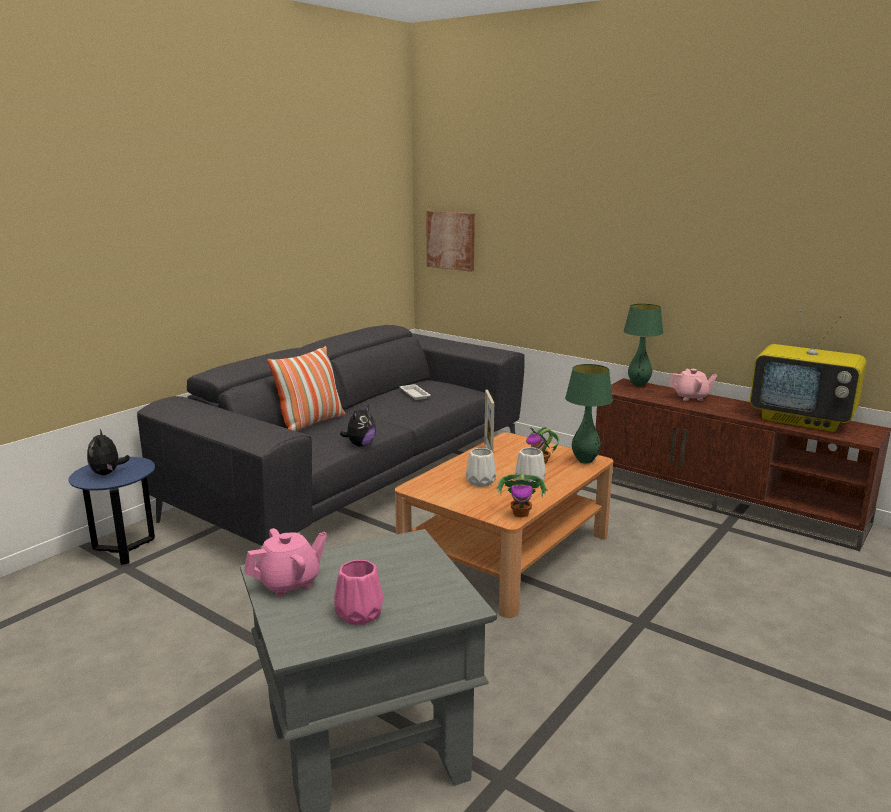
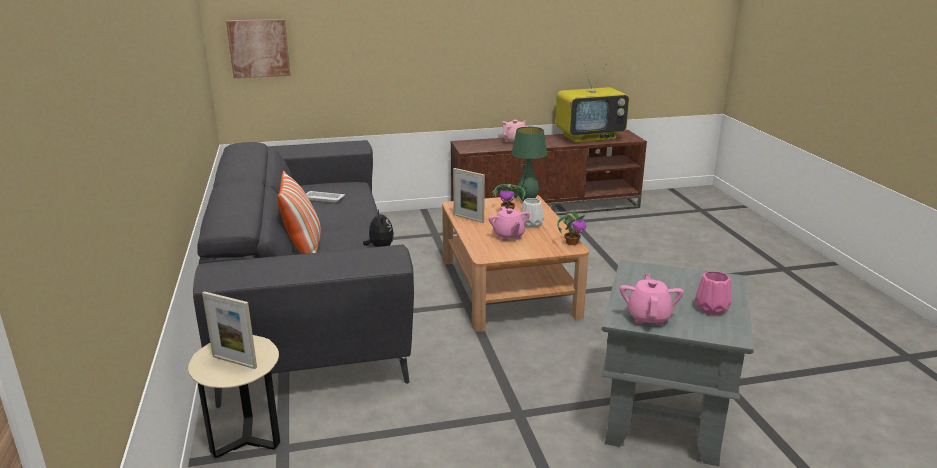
camera: 50 degrees left, 5 degrees up
(108, 473) = (234, 362): plush toy -> picture frame
(124, 551) = (246, 441): blue side table -> beige side table
(480, 481) = (508, 236): white vase -> pink teapot
(638, 385) = (470, 142): green table lamp -> none

